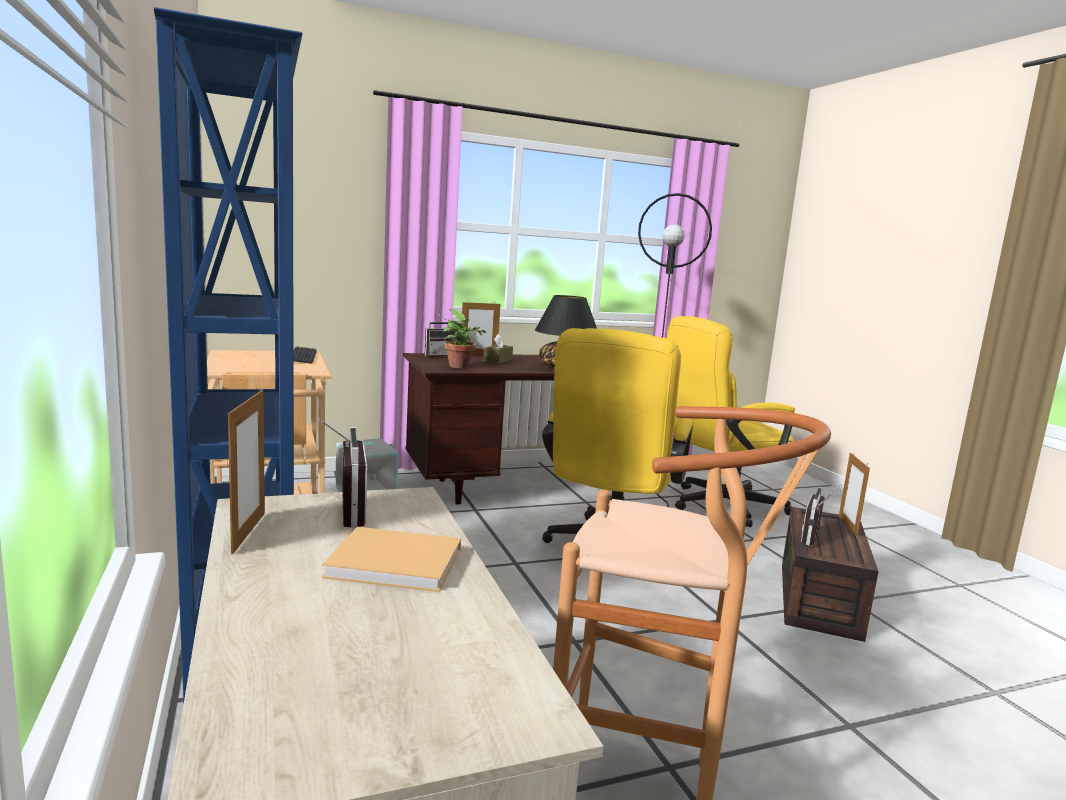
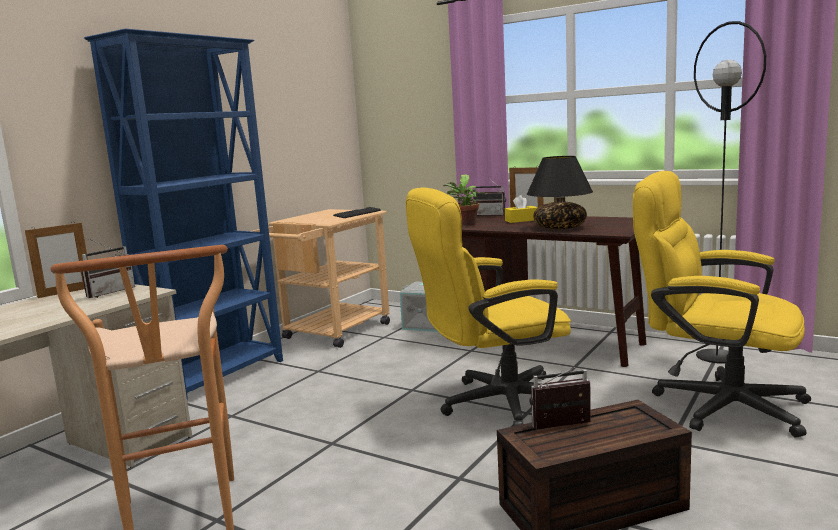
camera: 55 degrees right, 0 degrees up
(399, 564) = (51, 313): beige book -> none
(498, 360) = (521, 220): brown tissue box -> yellow tissue box
(847, 526) = (642, 432): picture frame -> none

